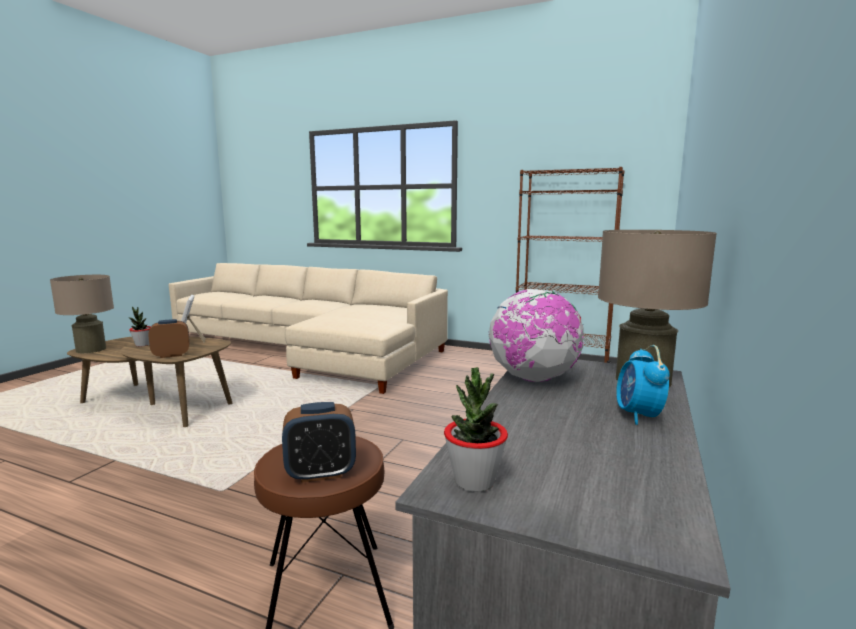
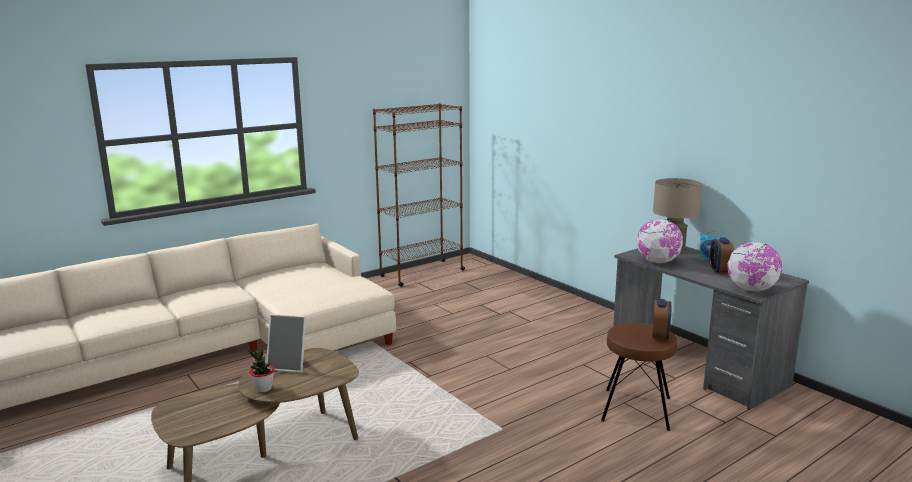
camera: 60 degrees left, 5 degrees up
(91, 349) = (192, 430): beige table lamp -> none
(171, 355) = (333, 375): alarm clock -> alarm clock (719, 271)
(474, 481) = (751, 290): potted plant -> globe

